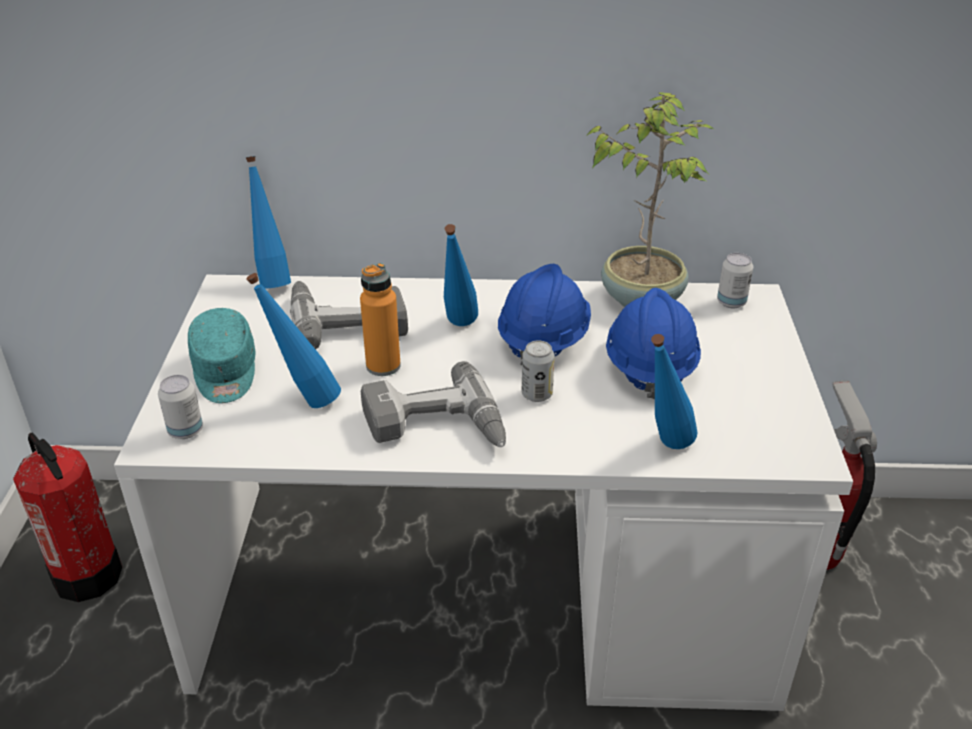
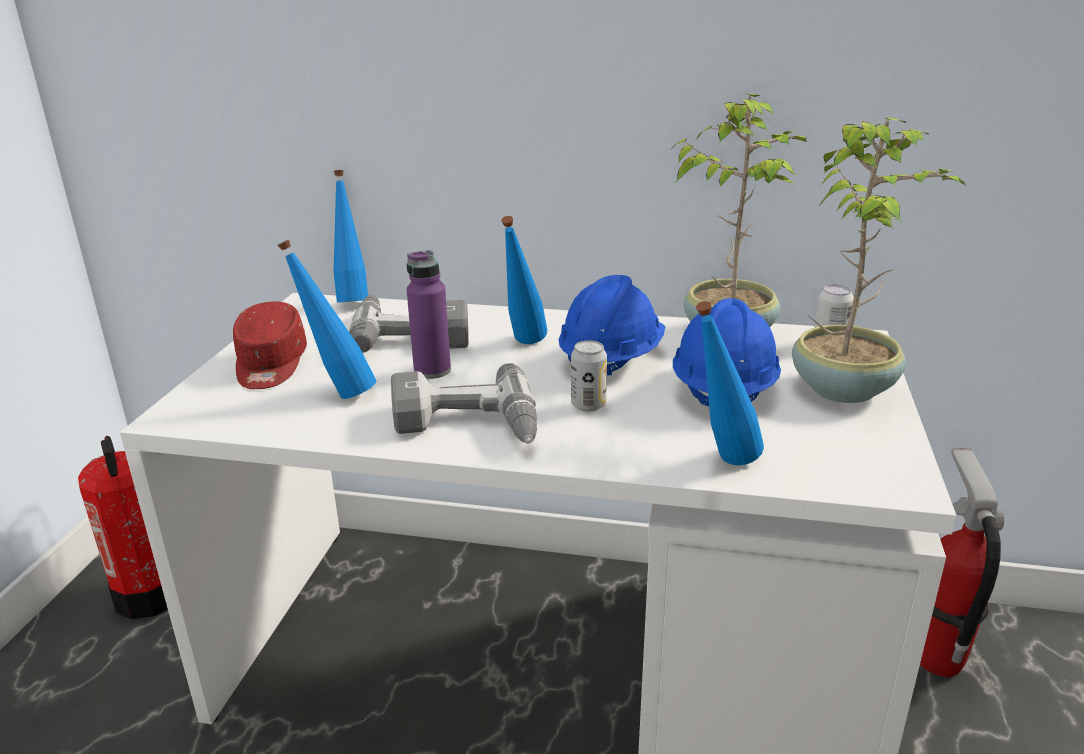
camera: 10 degrees right, 10 degrees down
(185, 431) = (206, 409): can -> none
(225, 372) = (270, 365): turquoise cap -> red cap
(383, 366) = (432, 370): orange bottle -> purple bottle
(751, 356) = (844, 388): none -> potted plant

